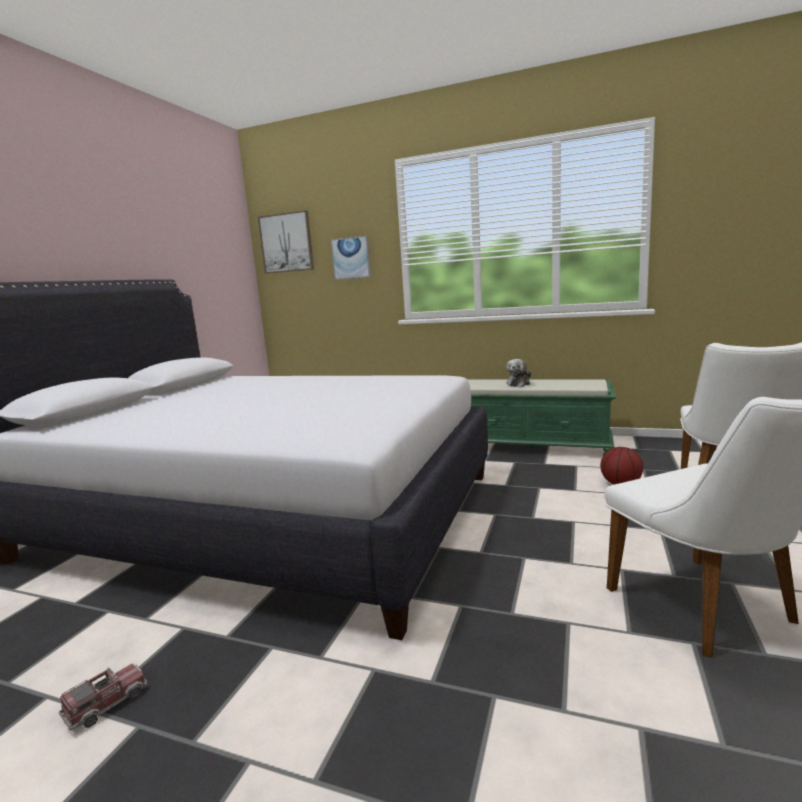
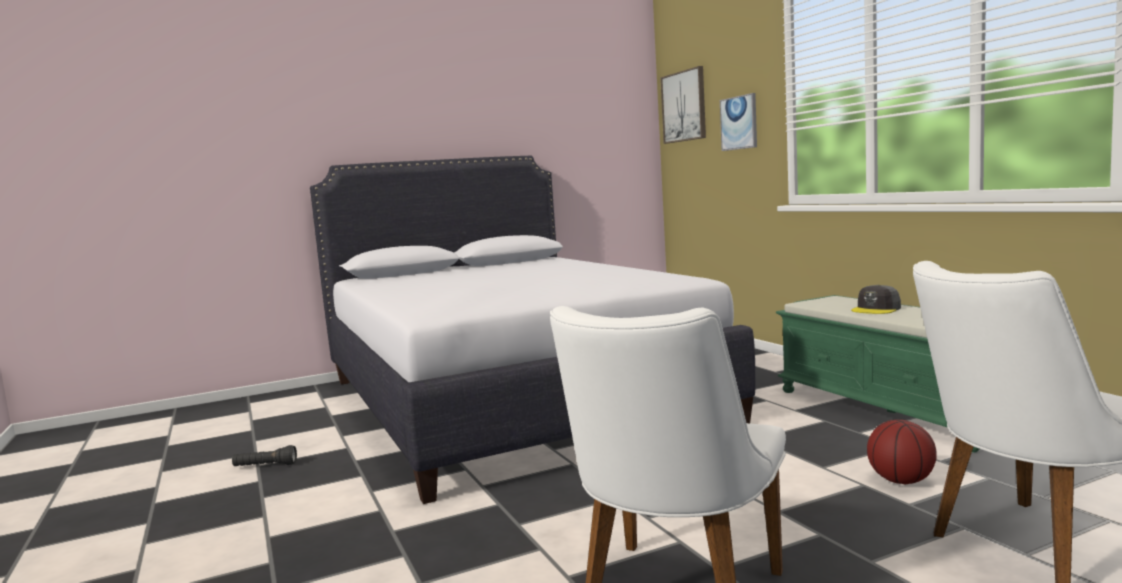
camera: 45 degrees right, 5 degrees down
(106, 704) = (265, 466): toy truck -> black flashlight
(519, 383) = (876, 309): plush toy -> grey cap

